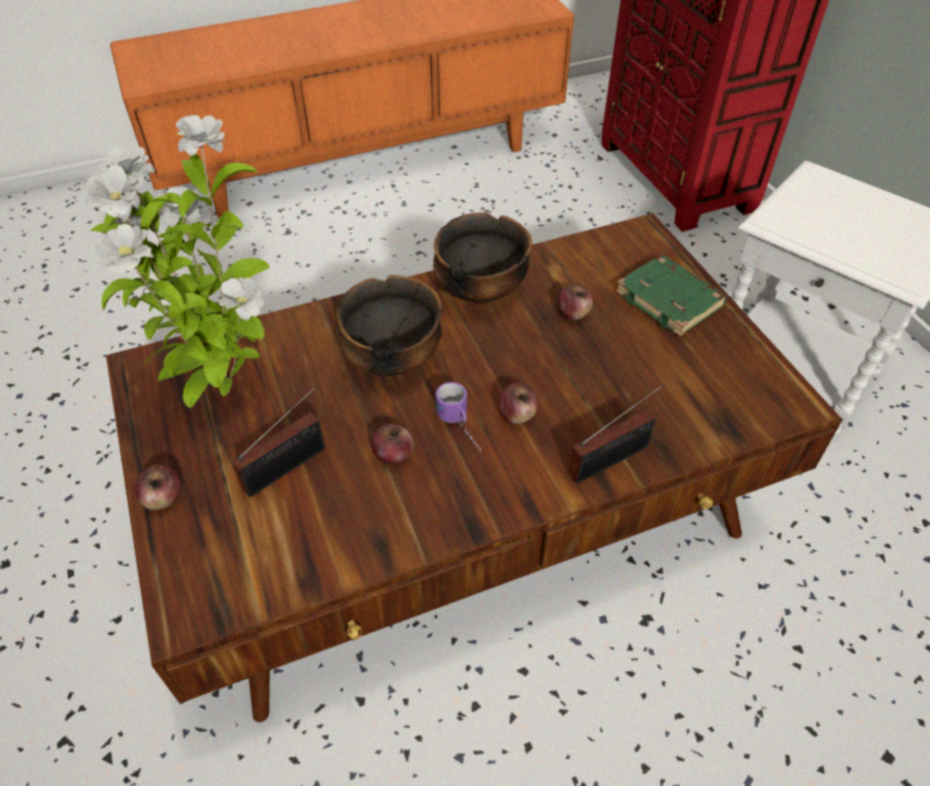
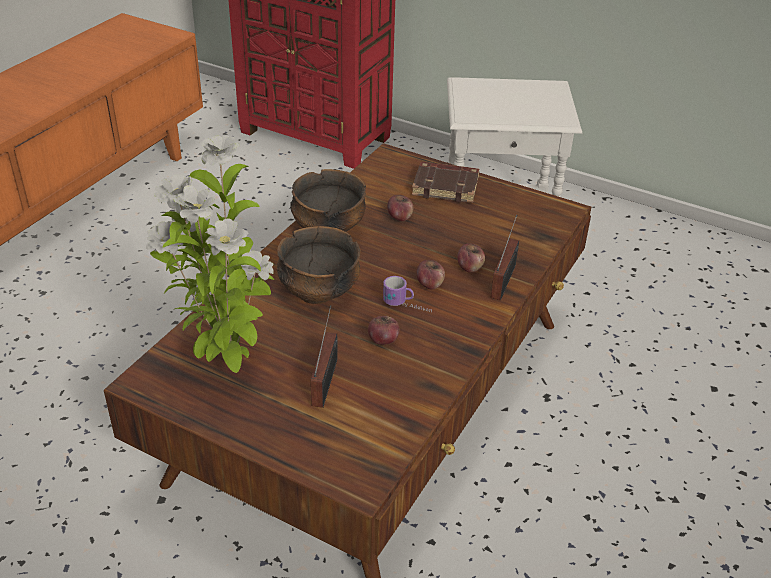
camera: 40 degrees left, 10 degrees down
(163, 498) = (266, 440): apple -> apple (470, 268)
(670, 300) = (446, 186): green book -> brown book

